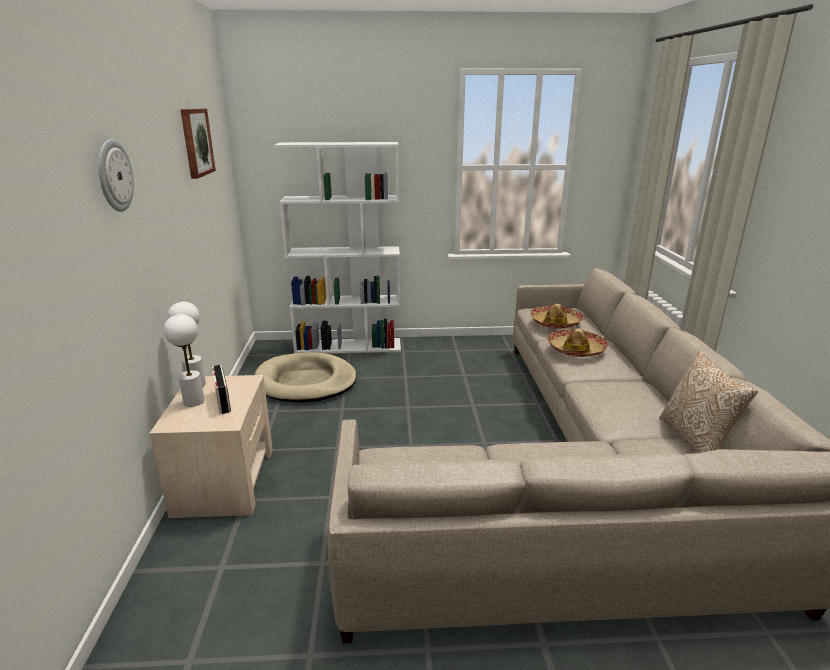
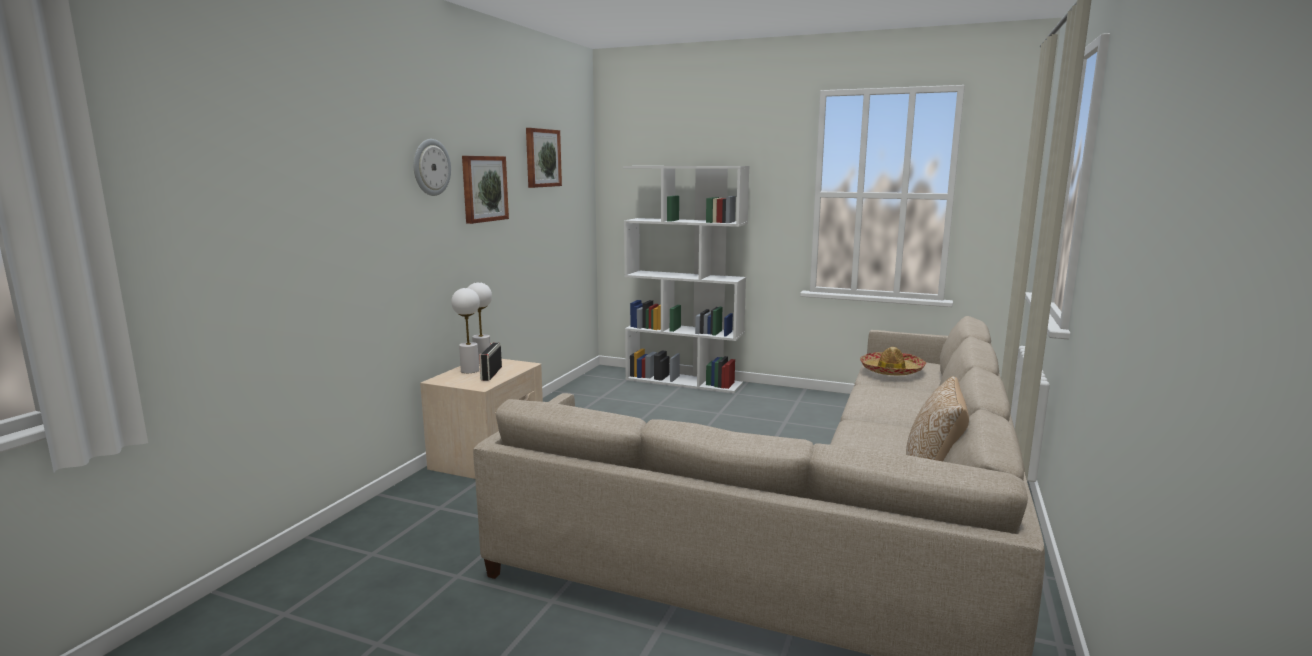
camera: 25 degrees right, 10 degrees down
(160, 190) = (483, 188): none -> picture
(306, 382) = (617, 402): beige dog bed -> none
(575, 350) = (884, 393): hat -> none

